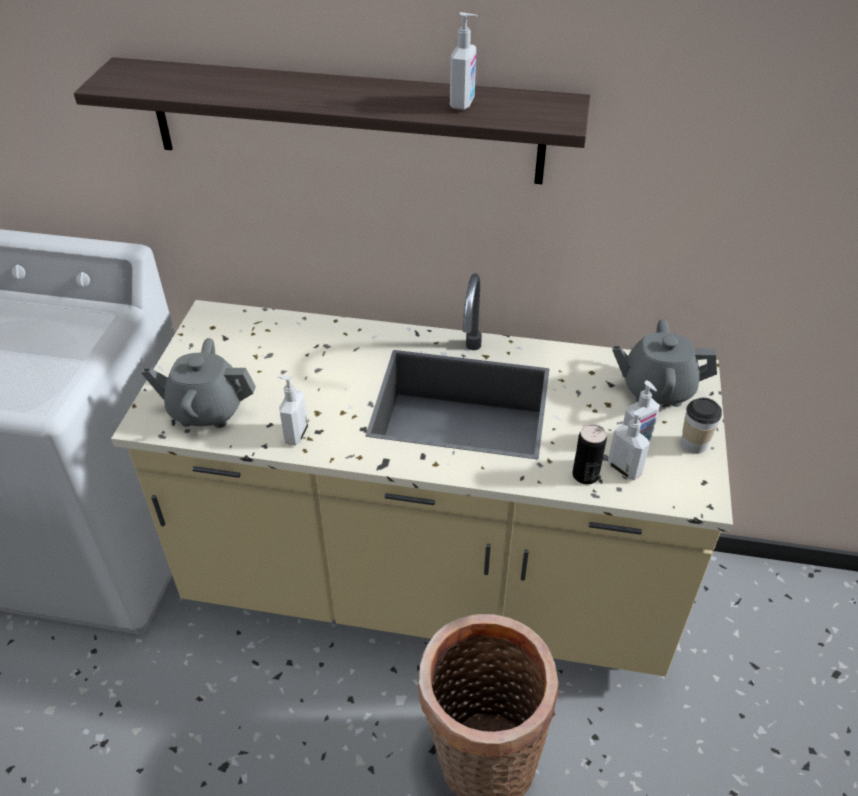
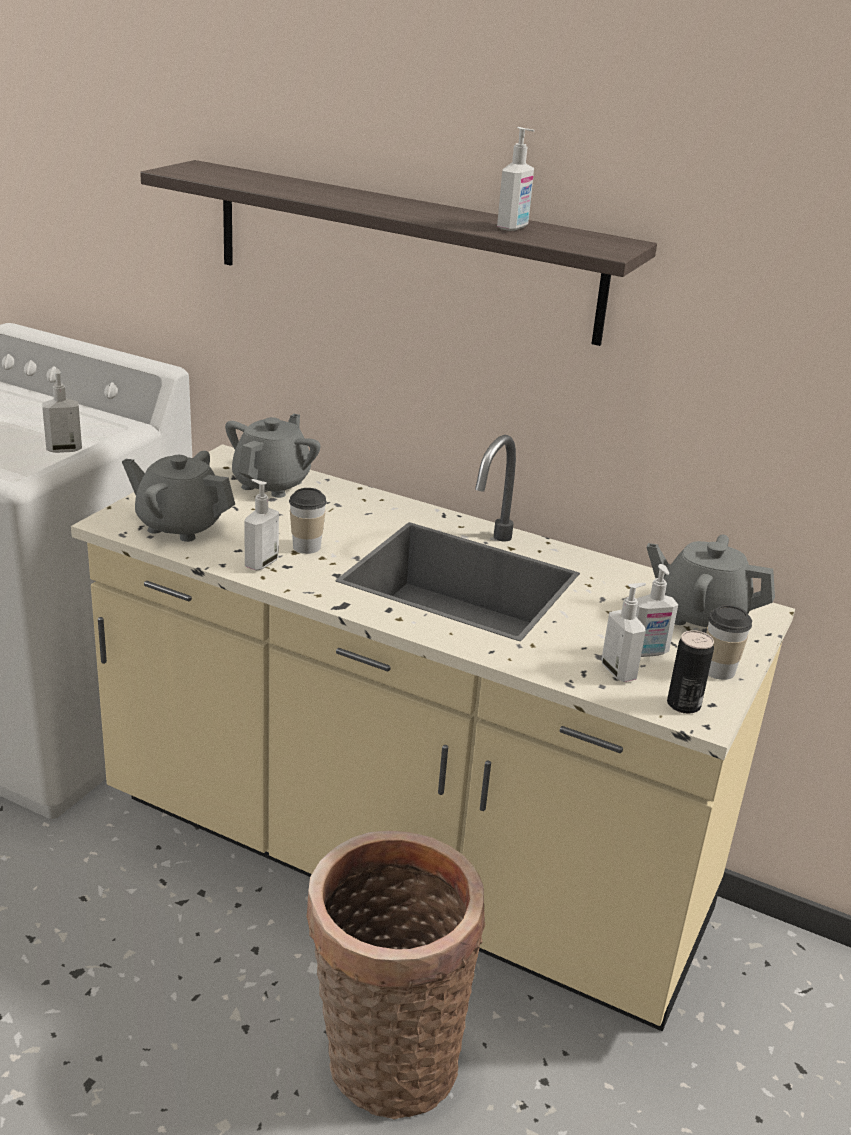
camera: 15 degrees right, 15 degrees down
(70, 359) = (64, 449): none -> soap dispenser
(261, 337) = (272, 484): none -> grey teapot
(324, 403) = (306, 547): none -> cup
(585, 475) = (568, 666): can -> can (683, 705)

